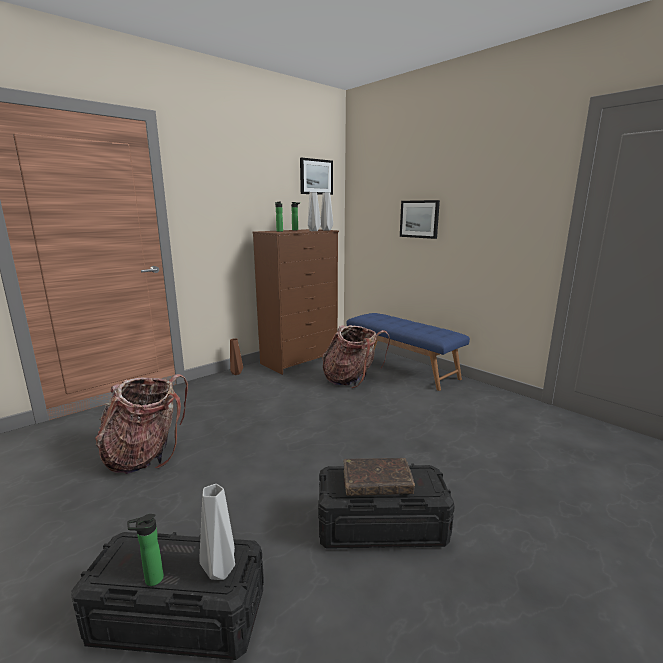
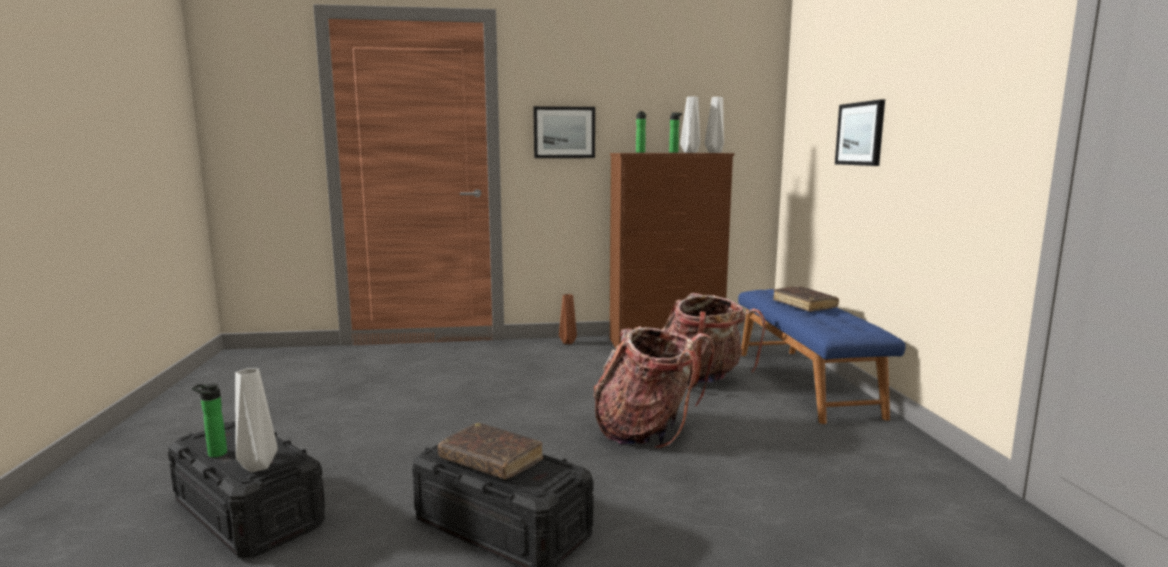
camera: 35 degrees right, 5 degrees down
(146, 455) = (384, 392): backpack -> backpack (647, 431)
(316, 177) = (728, 76): picture -> picture (564, 132)
(399, 322) = (804, 305): none -> brown book

